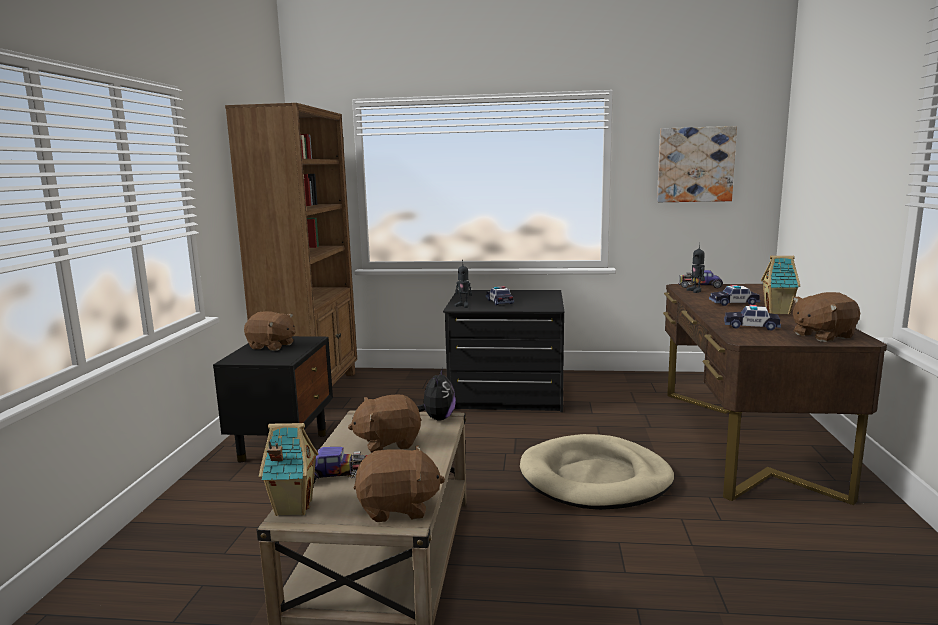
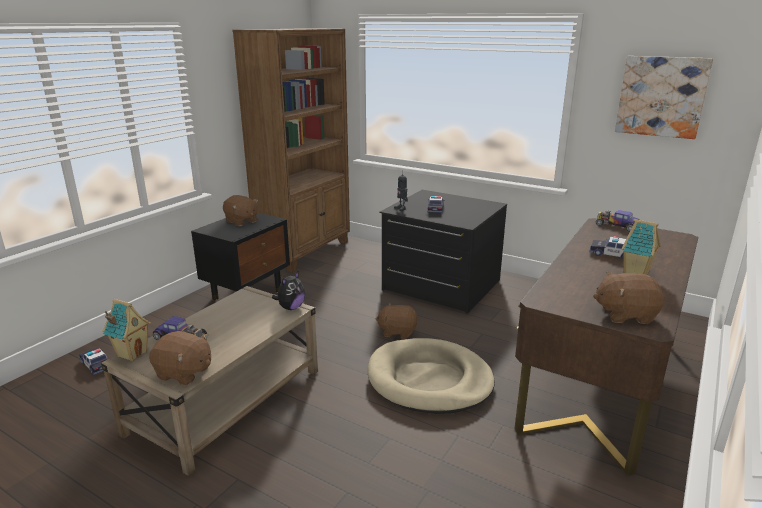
camera: 25 degrees right, 10 degrees up
(388, 442) = (237, 319): brown plush toy -> brown plush toy (397, 331)
(696, 291) = (602, 231): toy robot -> none
(751, 326) = (576, 287): toy car -> toy car (96, 365)

